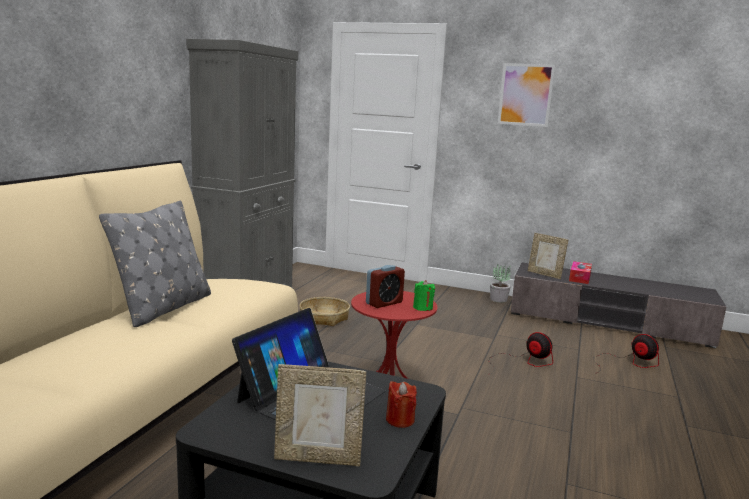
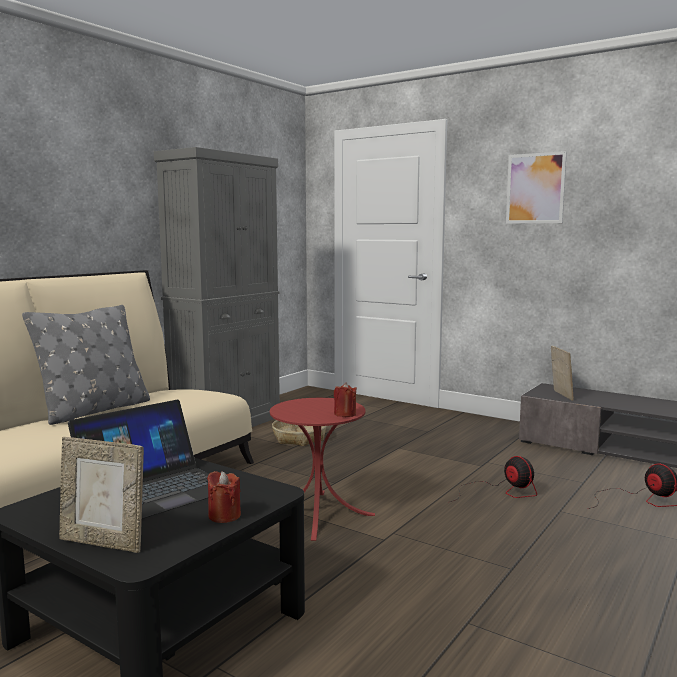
camera: 15 degrees right, 5 degrees down
(384, 303) = (306, 409): alarm clock -> none
(423, 308) = (345, 414): green candle -> red candle
(498, 299) = (515, 427): potted plant -> none
(545, 274) = (560, 395): picture frame -> picture frame turned 150 degrees counterclockwise
(579, 278) = (603, 399): tissue box -> none

